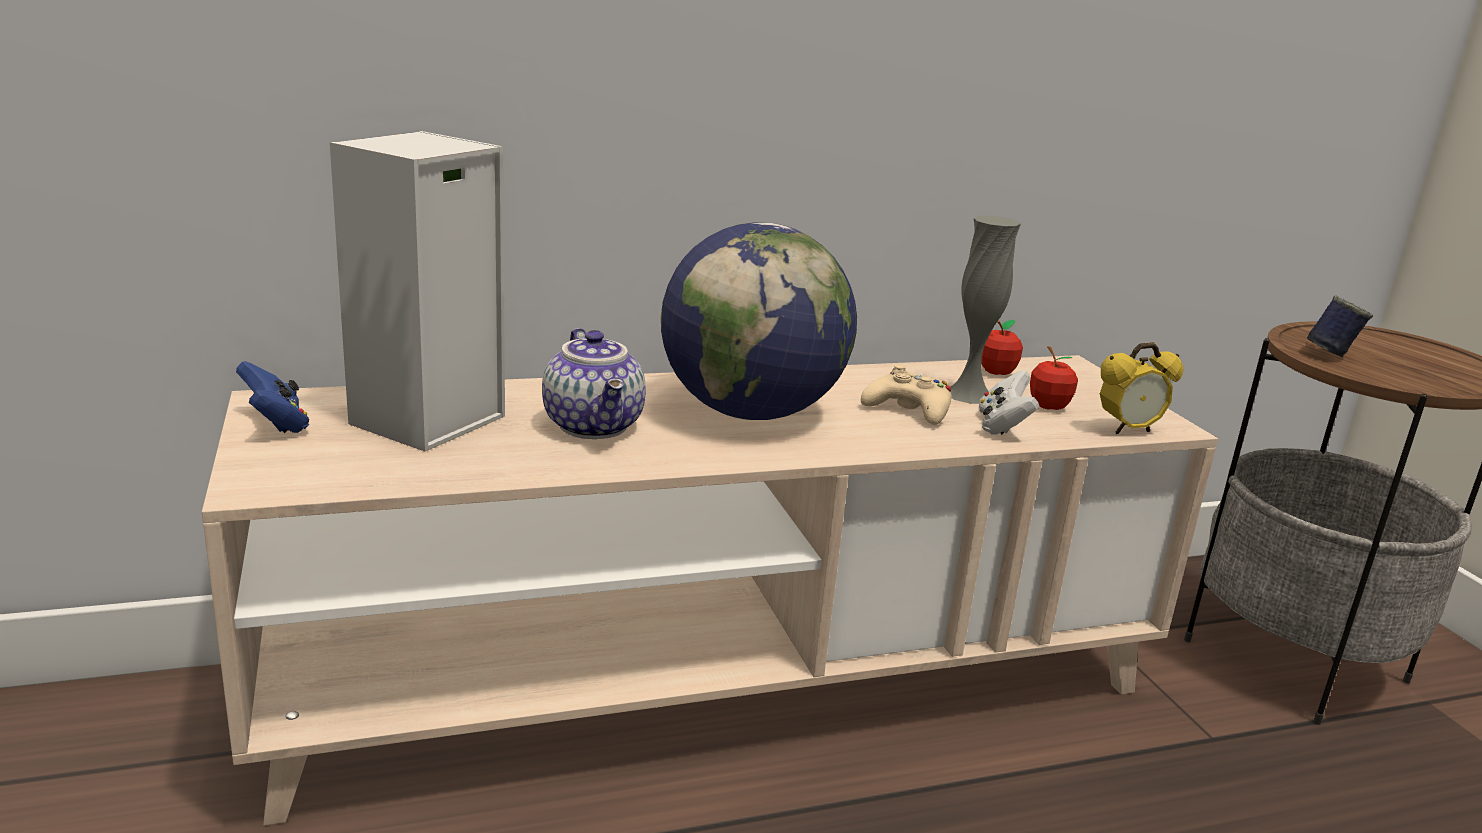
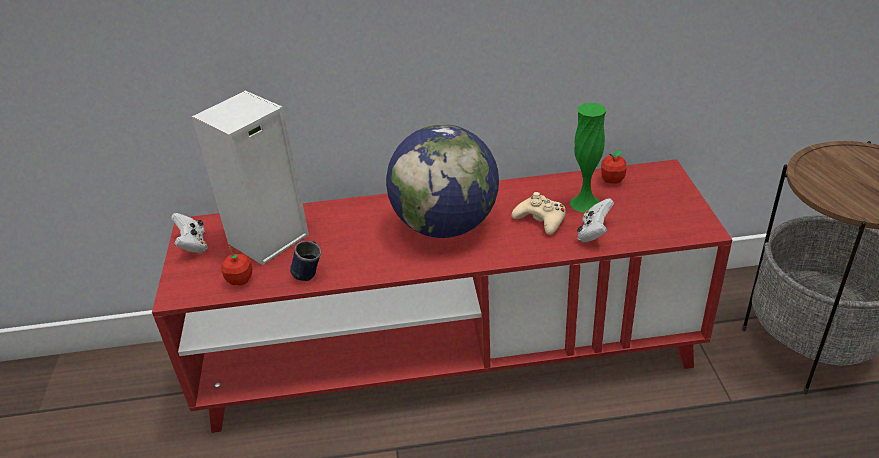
camera: 15 degrees right, 15 degrees up
(276, 424) = (193, 245): blue game controller -> white game controller
(596, 426) = (355, 241): teapot -> none
(719, 685) = (448, 356): beige tv stand -> red tv stand
(969, 394) = (585, 203): grey vase -> green vase
(1048, 406) = (632, 213): apple -> apple (240, 280)
(1128, 430) = (674, 234): alarm clock -> none
(1328, 351) = (822, 177): blue mug -> blue mug (310, 272)

